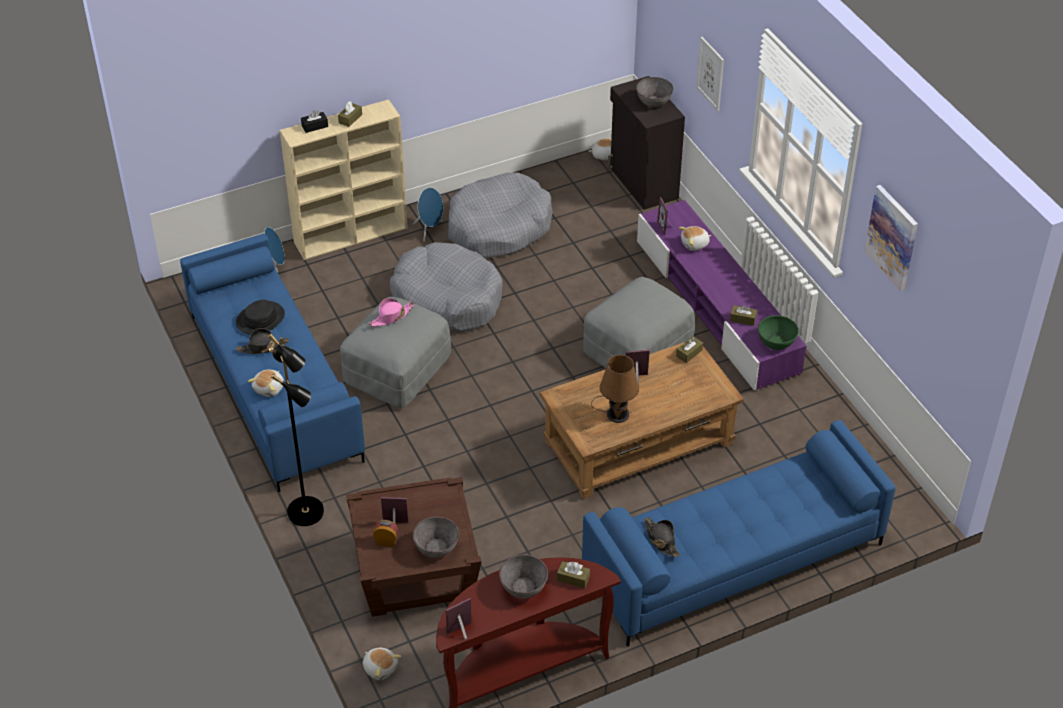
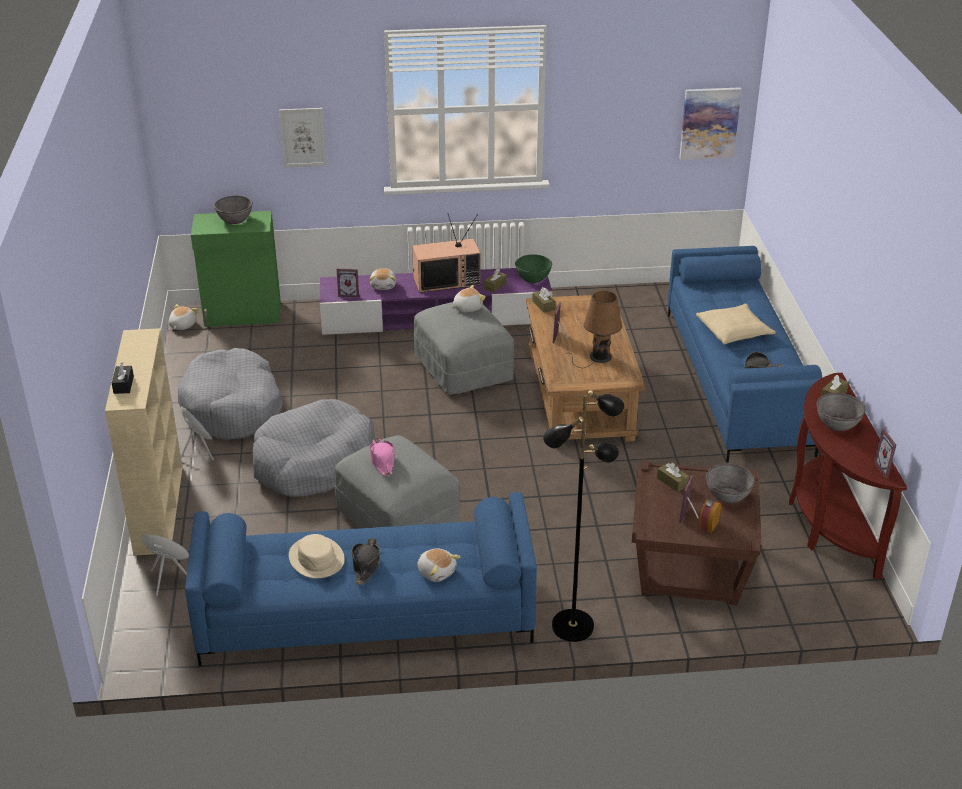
camera: 70 degrees left, 10 degrees down
(260, 319) = (316, 558): black hat -> beige hat
(350, 119) = (133, 359): brown tissue box -> brown tissue box (672, 482)
(380, 668) = (805, 612): plush toy -> plush toy (467, 307)
(643, 183) = (243, 314): black cabinet -> green cabinet
(731, 283) = (447, 281): none -> television
(734, 510) = (734, 331): none -> beige pillow
(892, 237) = (612, 95): picture -> picture (709, 123)

